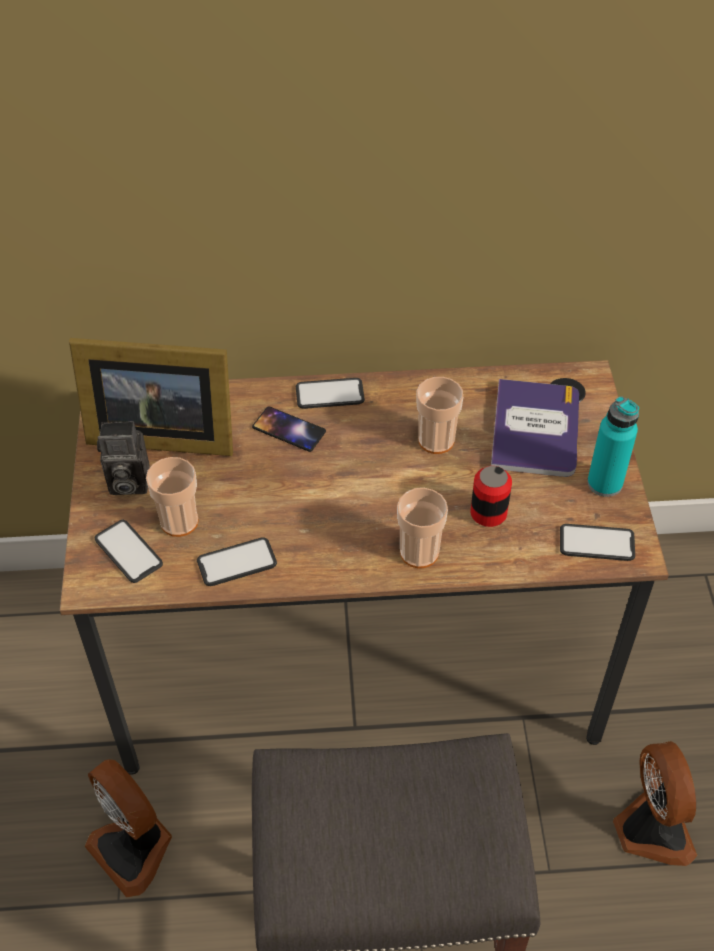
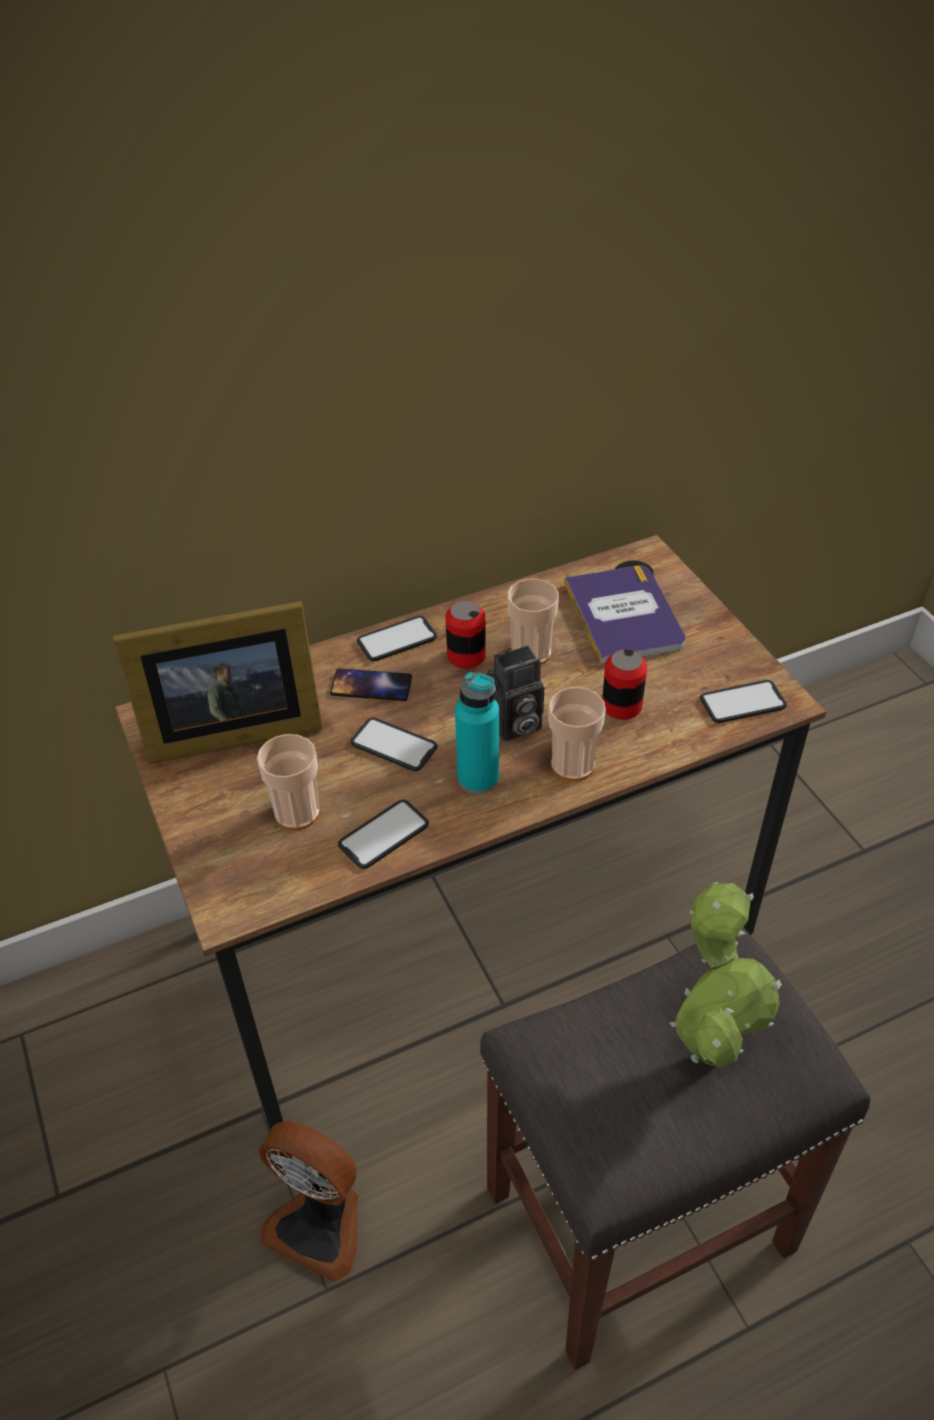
camera: 20 degrees left, 5 degrees down
(126, 483) = (216, 790): camera -> camera (512, 725)
(128, 552) = (254, 862): phone -> phone (394, 745)
(379, 427) = (466, 656): none -> can
(423, 825) = (708, 1045): none -> potted plant
(604, 483) = (718, 645): turquoise bottle -> turquoise bottle (478, 778)
(650, 829) = (840, 1001): fan -> none

